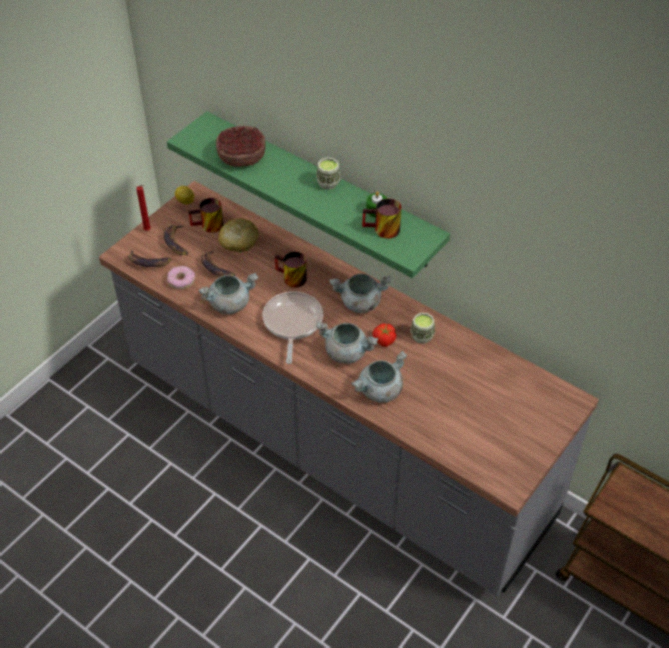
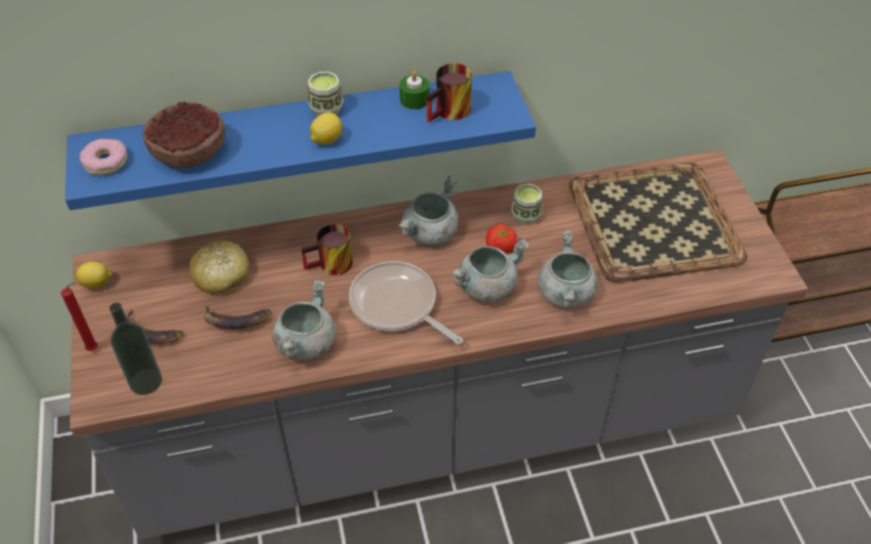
camera: 50 degrees left, 0 degrees up
(148, 262) = (145, 381): banana -> bottle
(181, 281) = (216, 366): donut -> donut (106, 162)
(208, 226) = (164, 288): mug -> none
(305, 198) = (326, 140): none -> lemon
(322, 190) = (300, 133): green shelf -> blue shelf
(487, 398) = (652, 220): none -> tray

